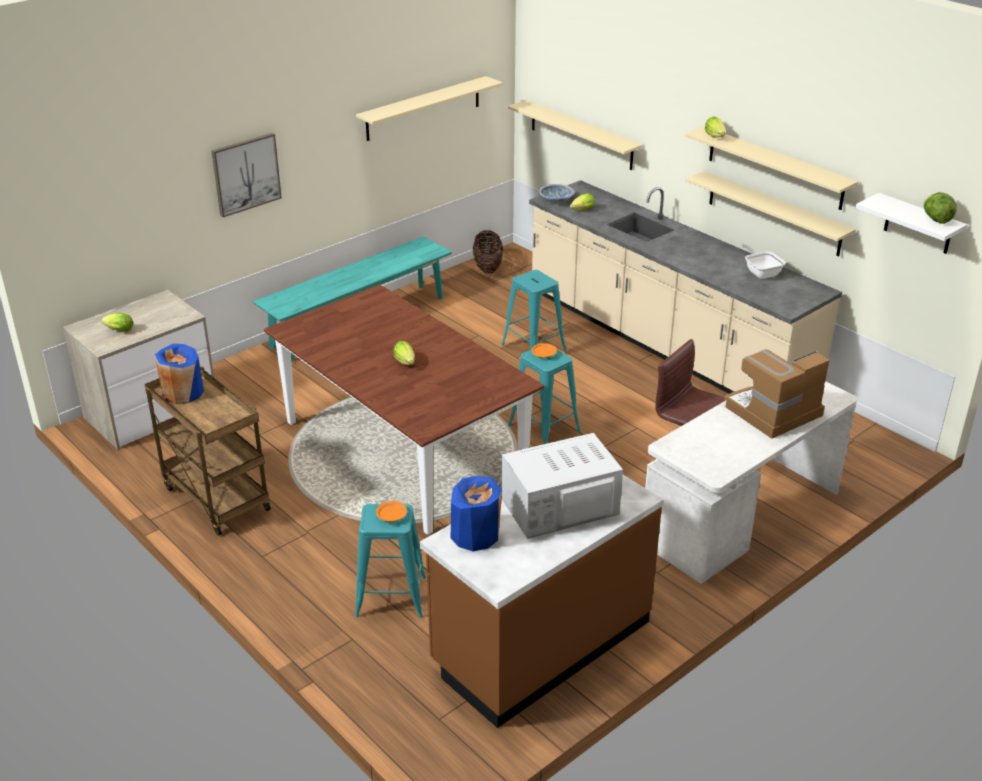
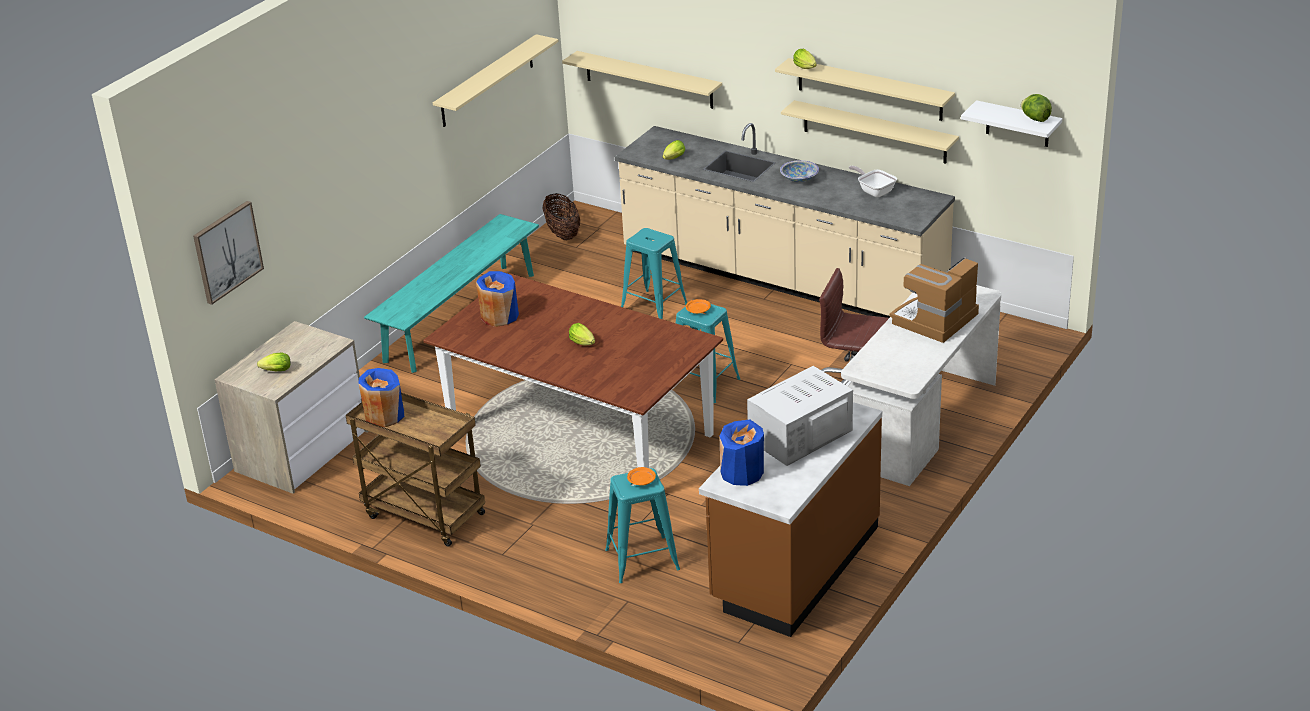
camera: 15 degrees left, 0 degrees up
(246, 174) = (348, 186): picture -> picture (227, 251)
(345, 321) = (499, 316): none -> blue vase
(556, 200) = (641, 152): bowl -> bowl (799, 178)

